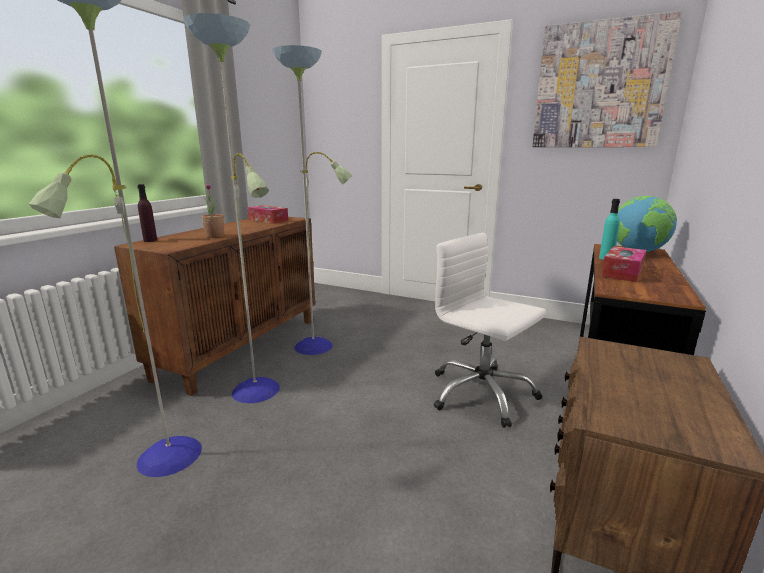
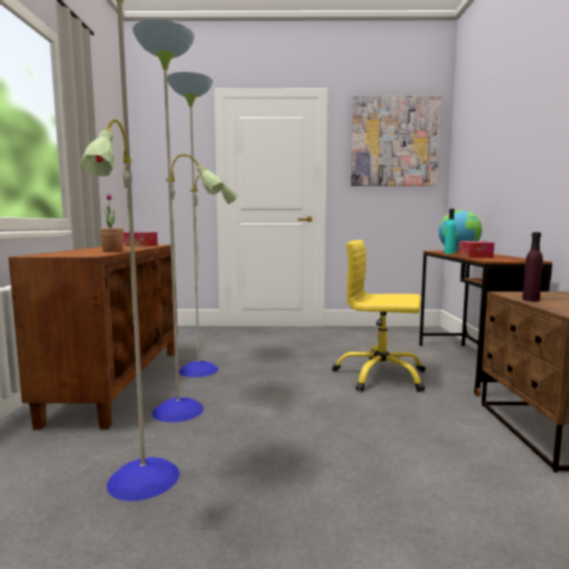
camera: 25 degrees left, 10 degrees down
(150, 240) = (44, 254): purple bottle -> purple bottle (530, 300)
(481, 394) = (380, 376): white office chair -> yellow office chair

